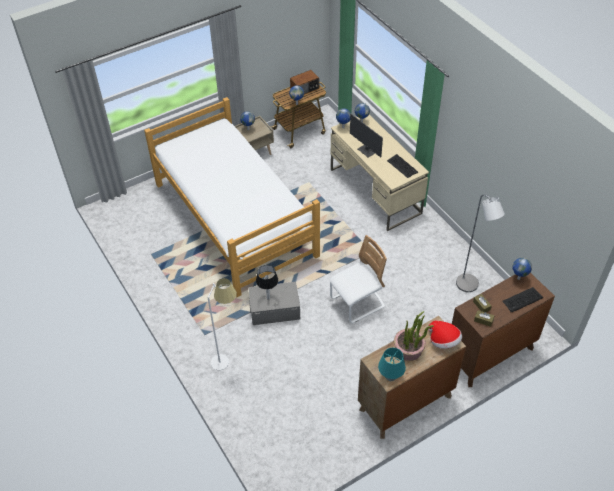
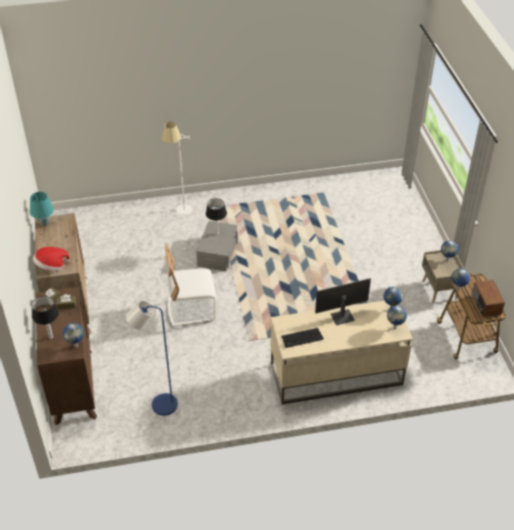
camera: 110 degrees right, 5 degrees down
(235, 219) = (344, 253): bed -> none
(357, 303) = (191, 309): white chair -> white chair turned 90 degrees clockwise
(409, 349) = (60, 242): potted plant -> none
(470, 286) = (159, 405): grey floor lamp -> blue floor lamp
(522, 300) = (50, 337): keyboard -> table lamp

